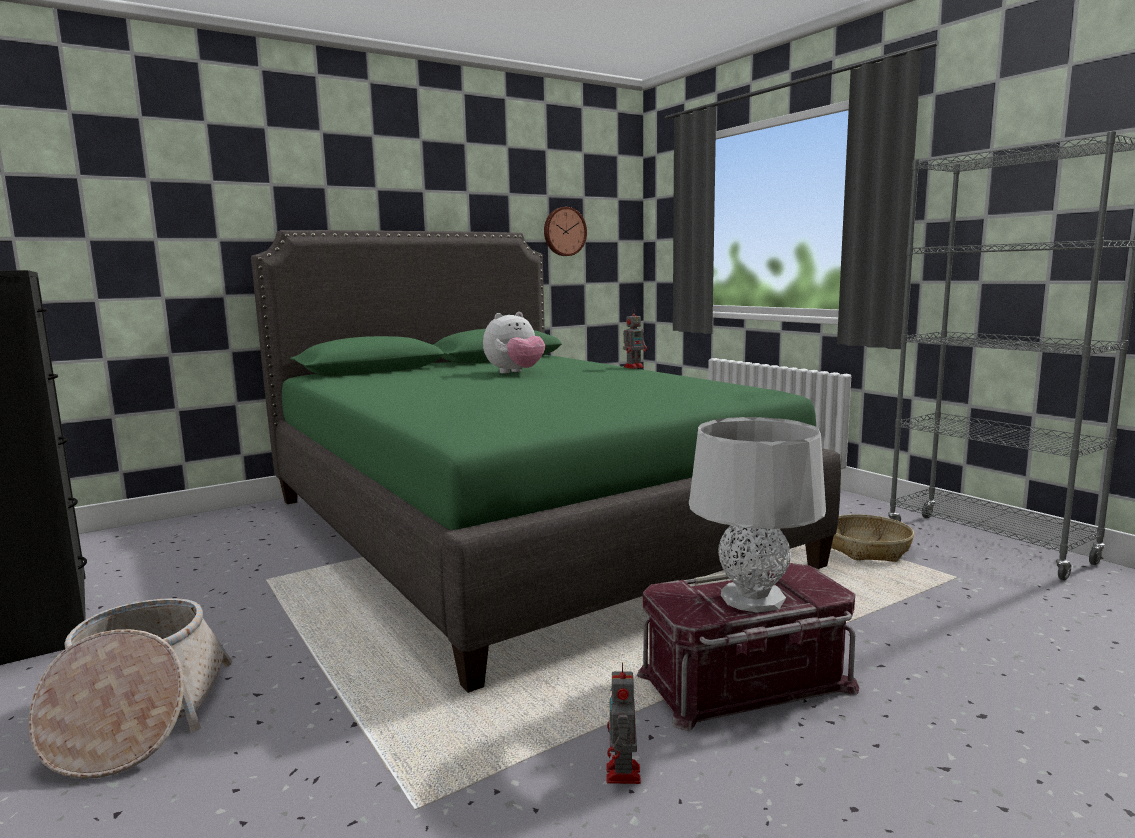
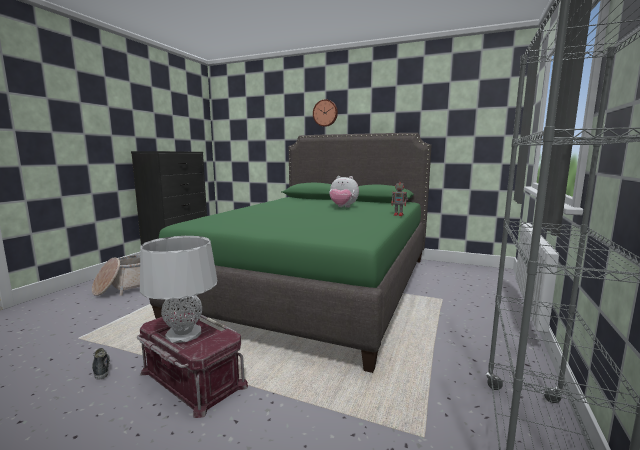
camera: 55 degrees right, 0 degrees up
(564, 231) = (457, 131): wall clock -> wall clock (325, 113)
(623, 775) = (101, 368): toy robot -> shoe
(868, 549) = (429, 384): basket -> none

